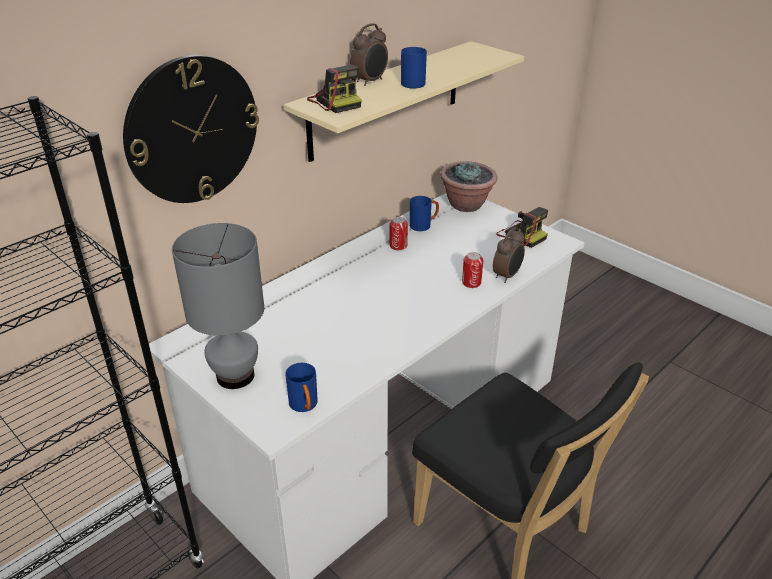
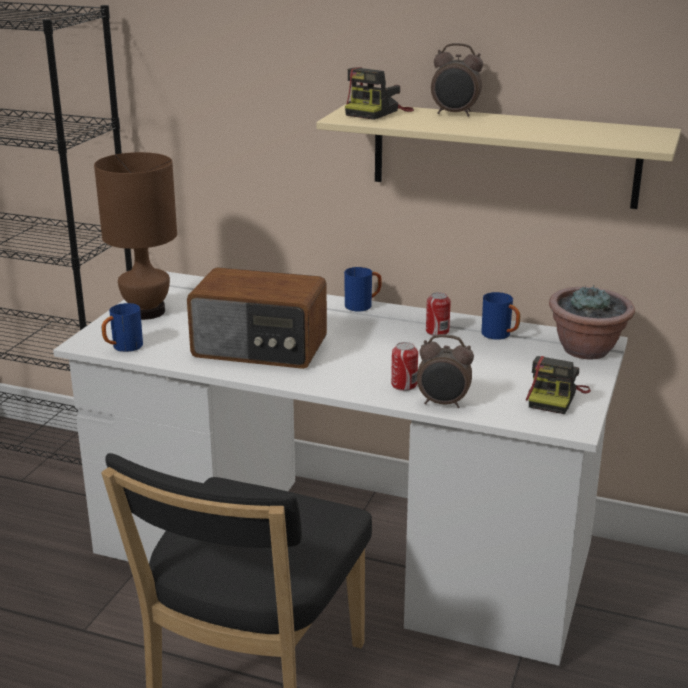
camera: 65 degrees right, 10 degrees down
(192, 130) = (243, 89): wall clock -> none
(235, 376) = (145, 312): grey table lamp -> brown table lamp
(365, 329) = (260, 348): none -> radio
(412, 82) = (479, 126): blue mug -> blue mug (363, 305)

